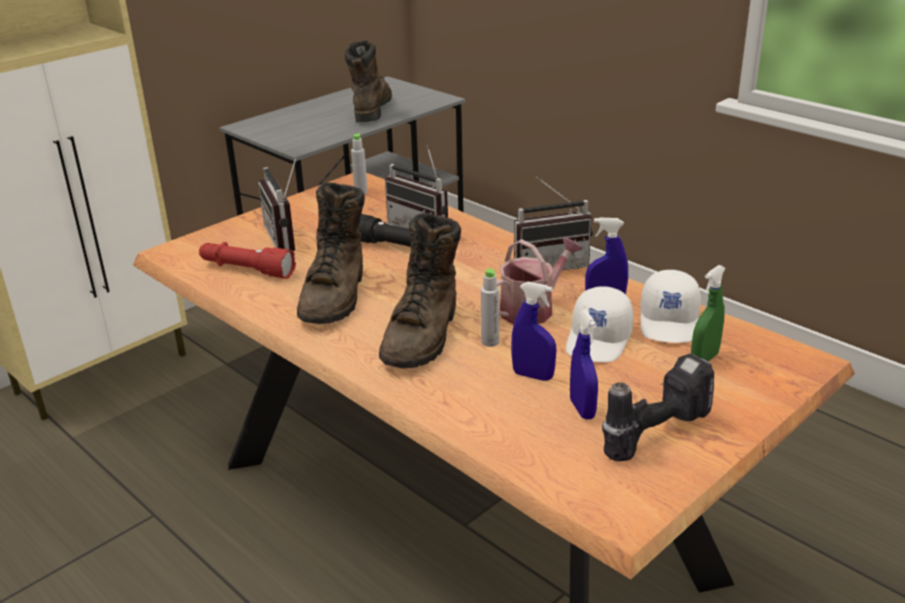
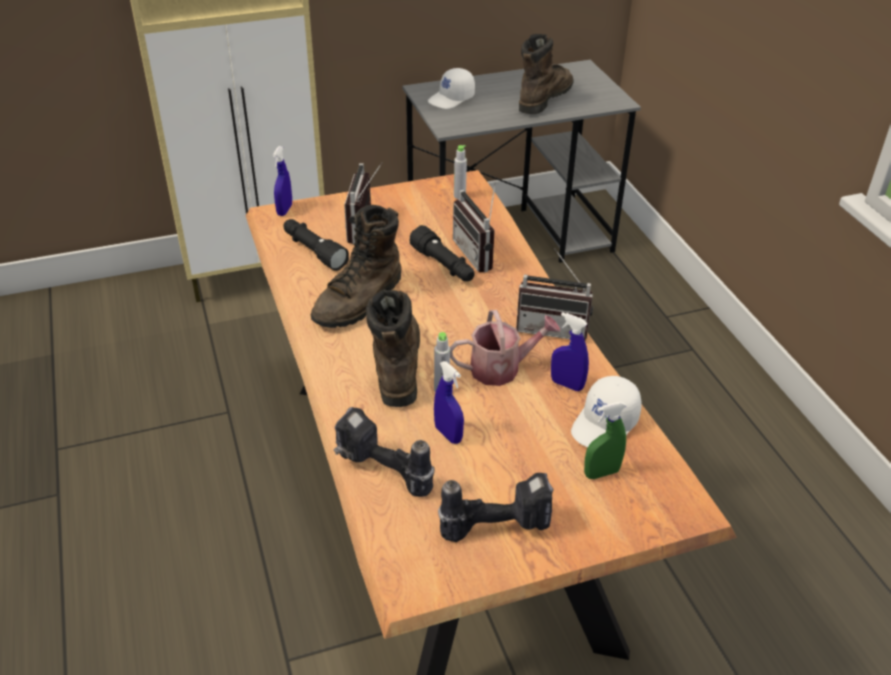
camera: 25 degrees right, 10 degrees up
(246, 270) = (314, 251): red flashlight -> black flashlight
(424, 336) = (396, 364): brown boot -> brown boot turned 135 degrees clockwise
(498, 430) = (382, 474): none -> power drill
(582, 409) = (460, 481): blue spray bottle -> blue spray bottle (284, 210)
(599, 340) = (530, 421): white cap -> white cap (451, 99)

